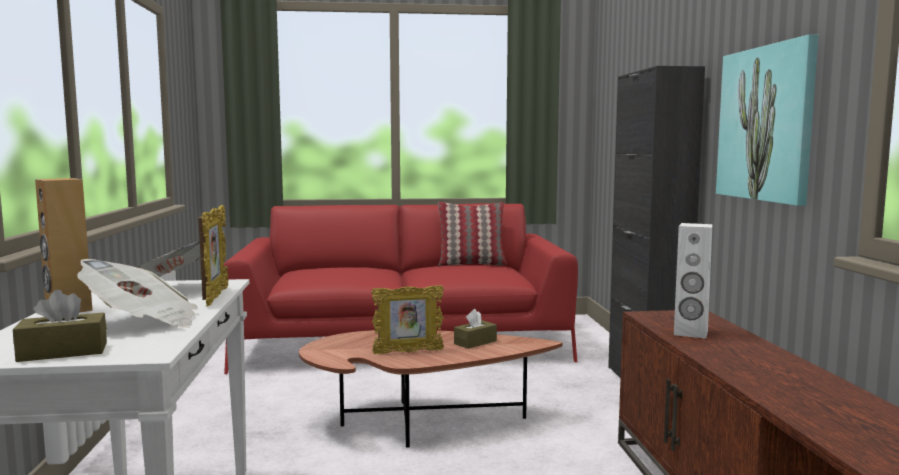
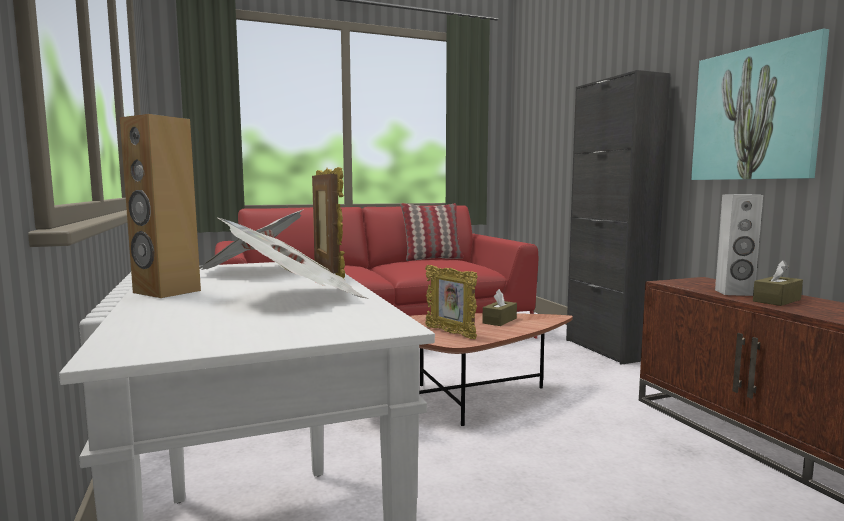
camera: 15 degrees left, 0 degrees up
(63, 352) = (259, 332): brown tissue box -> brown tissue box (776, 300)
(408, 352) = (450, 333): picture frame -> picture frame turned 75 degrees clockwise

